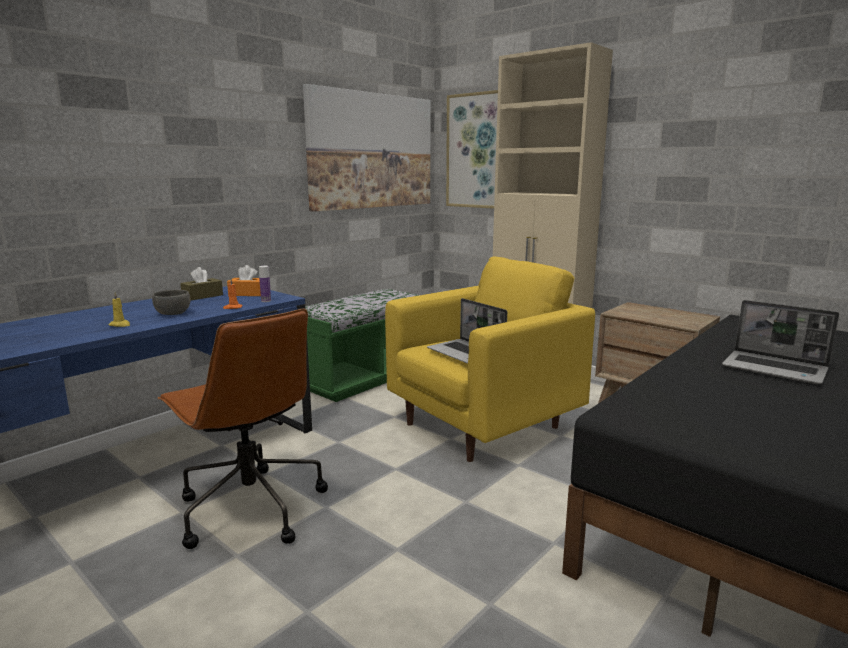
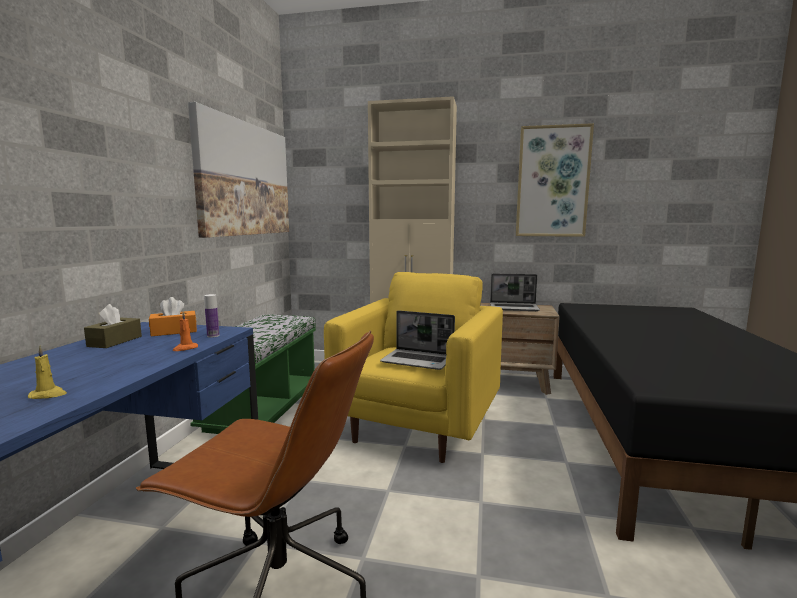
camera: 30 degrees left, 5 degrees down
(173, 313) = (111, 366): grey bowl -> none
(476, 151) = (332, 184): picture -> picture (552, 182)
(775, 369) = (657, 333): laptop -> laptop (514, 308)

